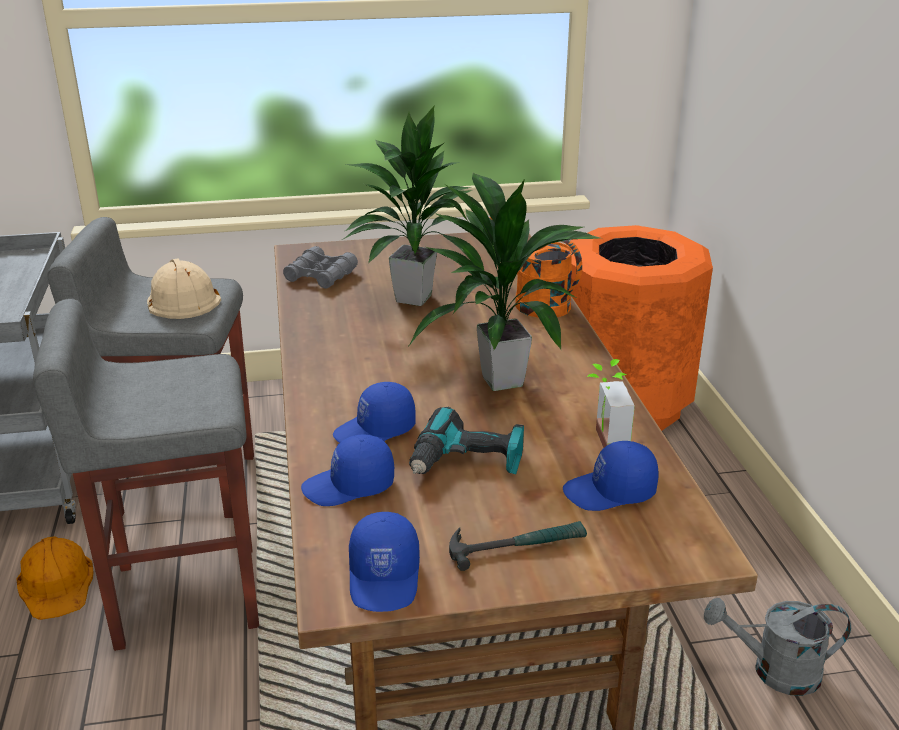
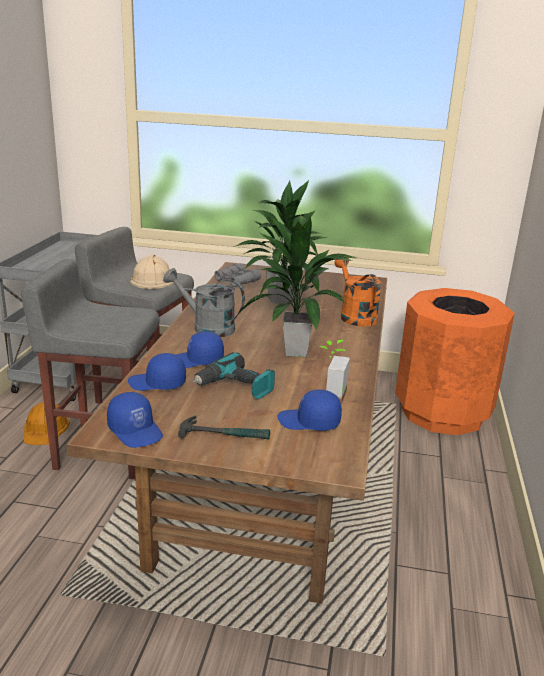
camera: 20 degrees right, 5 degrees down
(385, 577) = (136, 431): blue cap -> blue cap turned 60 degrees counterclockwise
(774, 671) = (445, 600): grey watering can -> grey watering can (207, 327)

